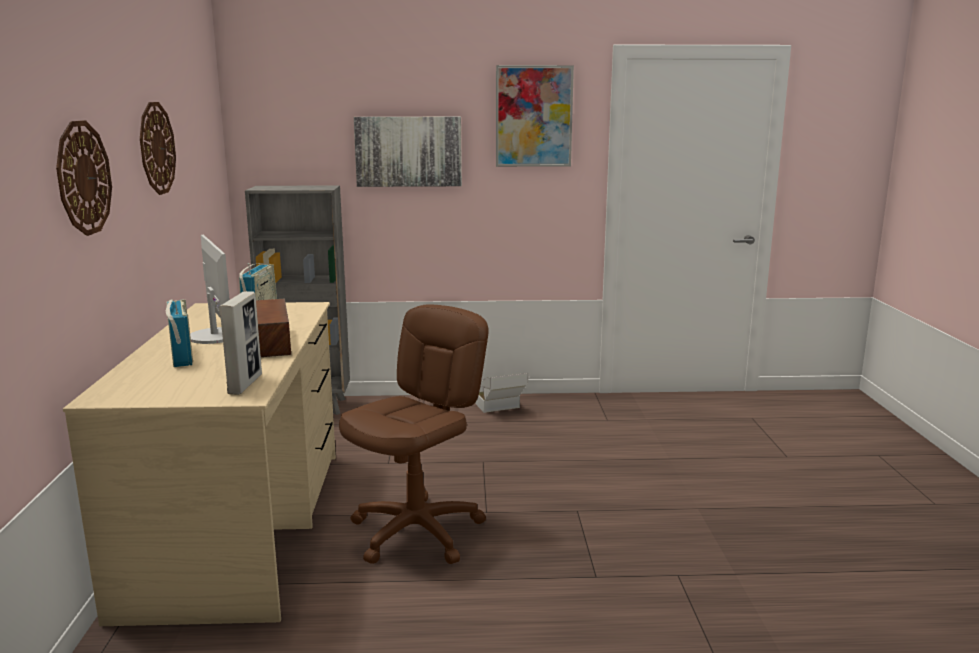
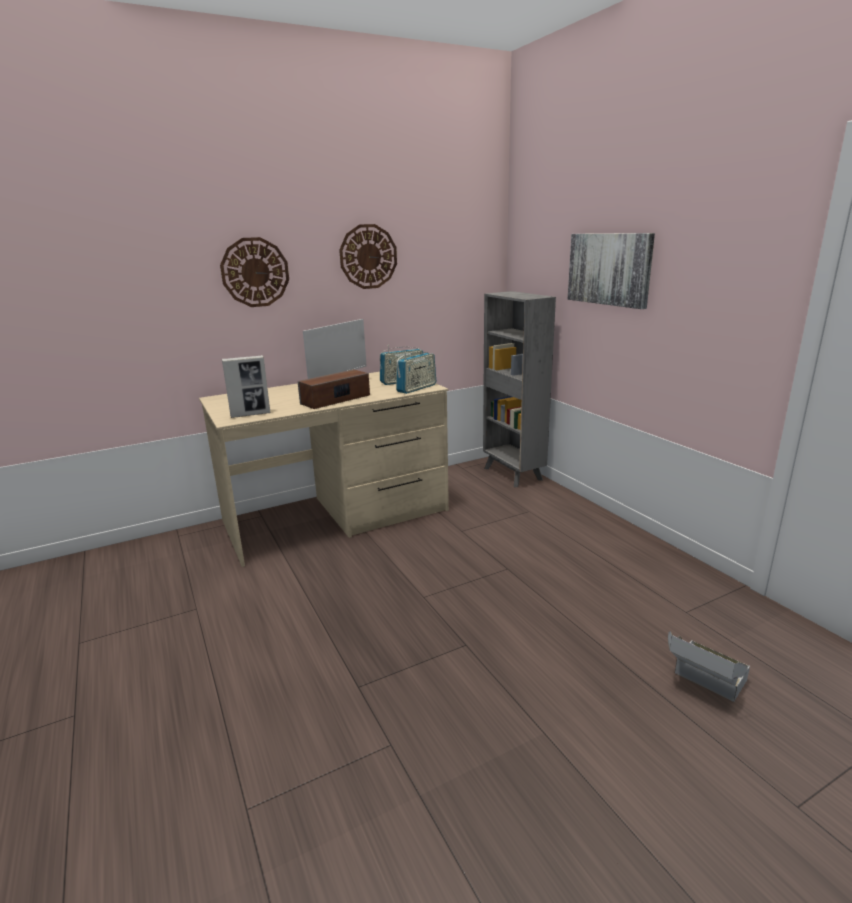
camera: 65 degrees right, 5 degrees up
(181, 356) = (293, 392): radio -> radio (416, 388)
(417, 532) = (371, 577): brown office chair -> none
(501, 409) = (619, 545): cardboard box -> cardboard box (704, 685)
(533, 116) = (726, 232): picture -> none

